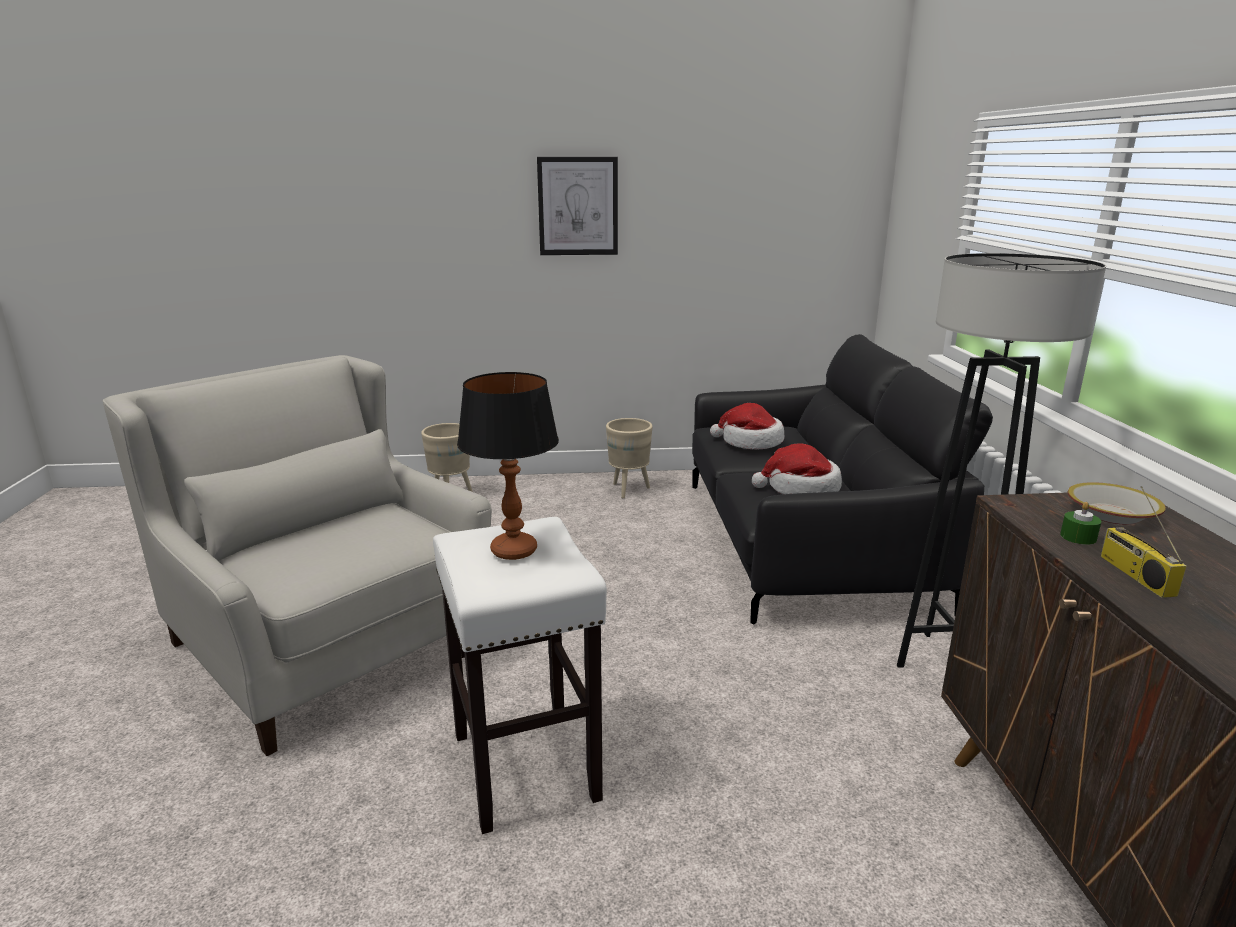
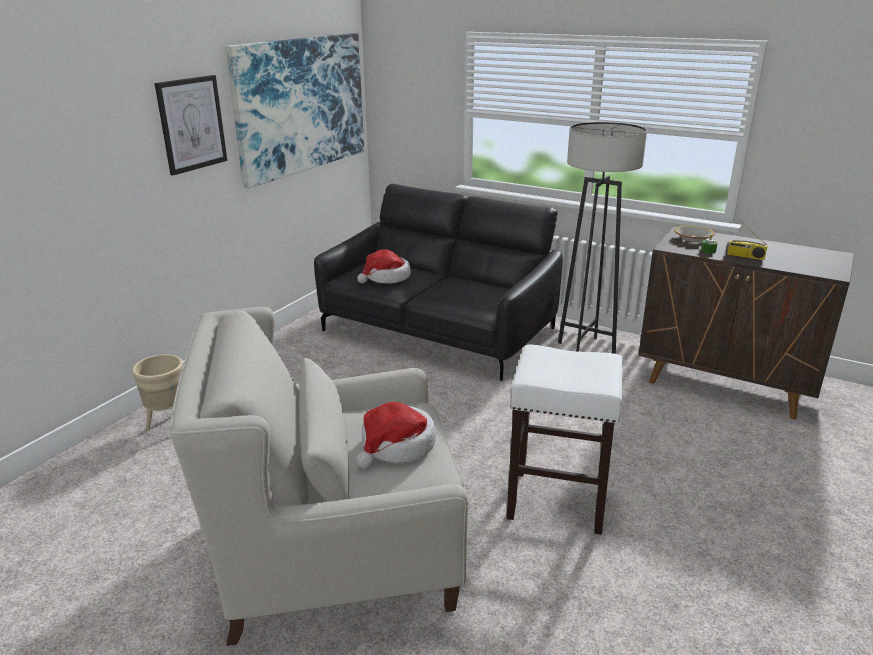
camera: 55 degrees left, 5 degrees up
(514, 551) = (564, 366): table lamp -> none
(629, 490) = (287, 352): beige planter -> none
(754, 210) = (301, 105): none -> picture
(801, 489) = (470, 291): hat -> hat (397, 446)

